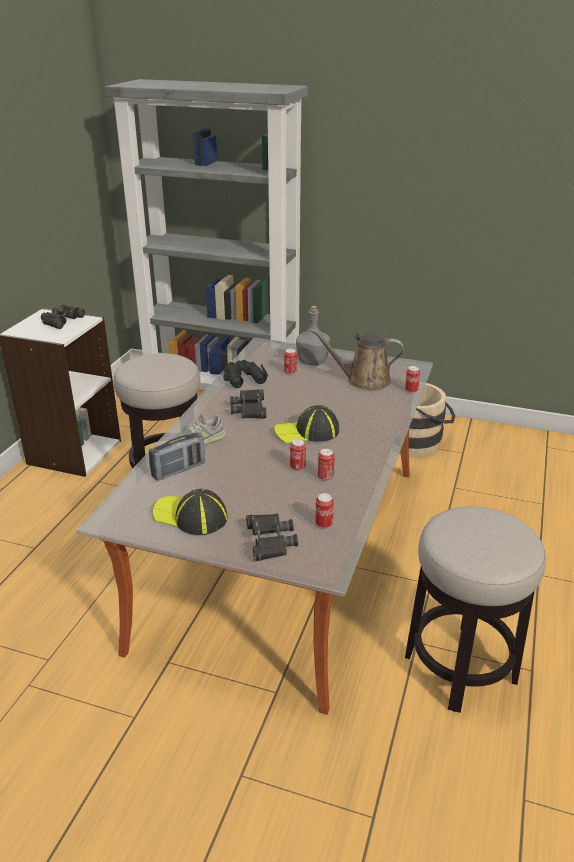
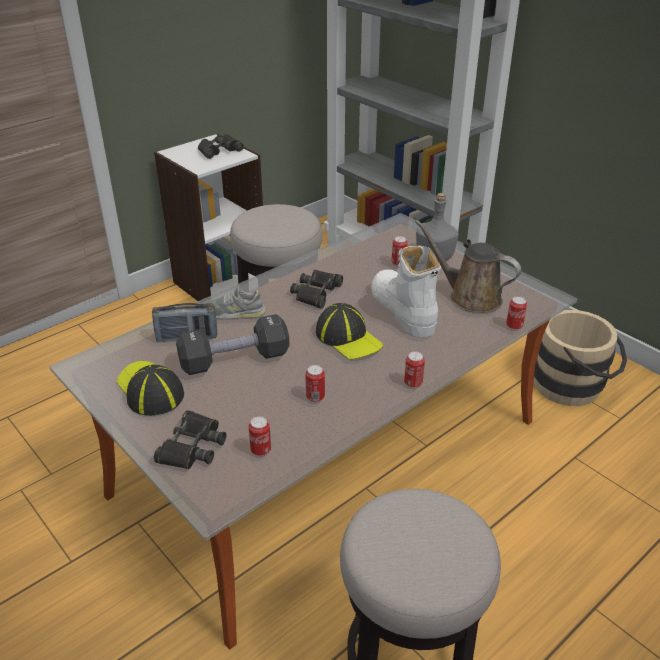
camera: 30 degrees right, 5 degrees up
(236, 473) = (235, 360): none -> black dumbbell
(243, 377) = (344, 256): black binoculars -> none
(297, 467) = (299, 375): can -> can (413, 383)
(307, 432) = (348, 338): cap -> cap turned 150 degrees counterclockwise
(326, 402) = (402, 310): none -> white boot

